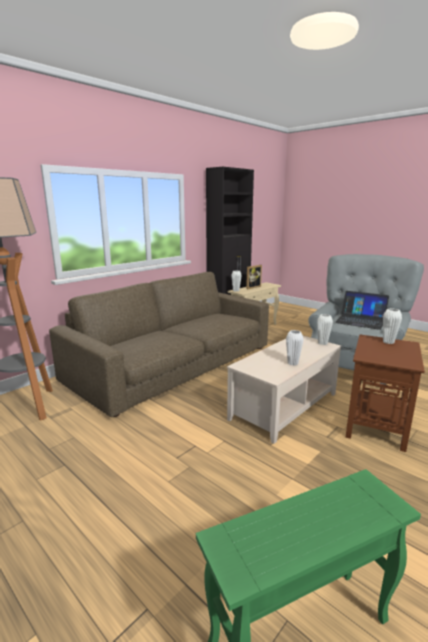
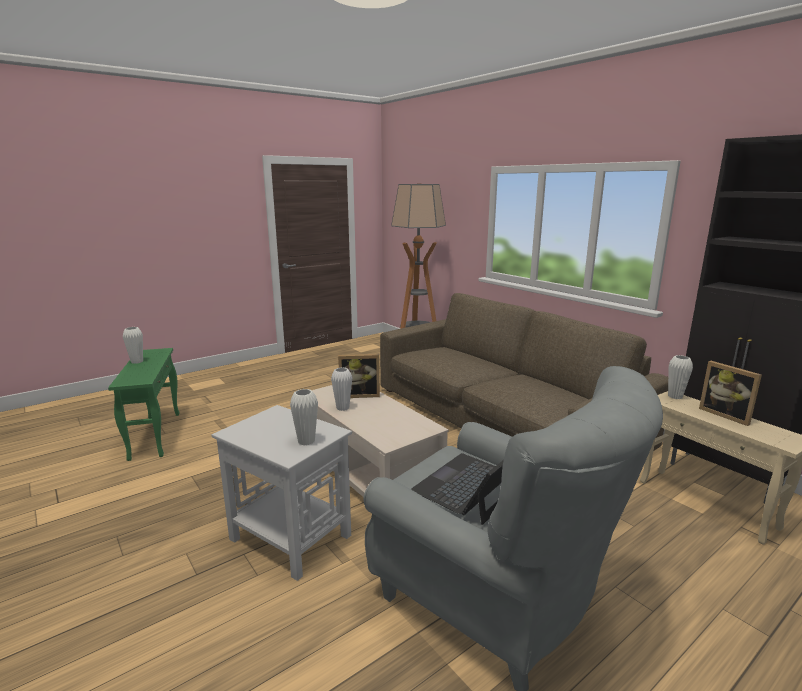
camera: 100 degrees right, 0 degrees up
(263, 360) = (359, 395): none -> picture frame
(322, 343) = (398, 440): white vase -> white vase (137, 361)
(376, 426) = (289, 537): brown side table -> white side table

